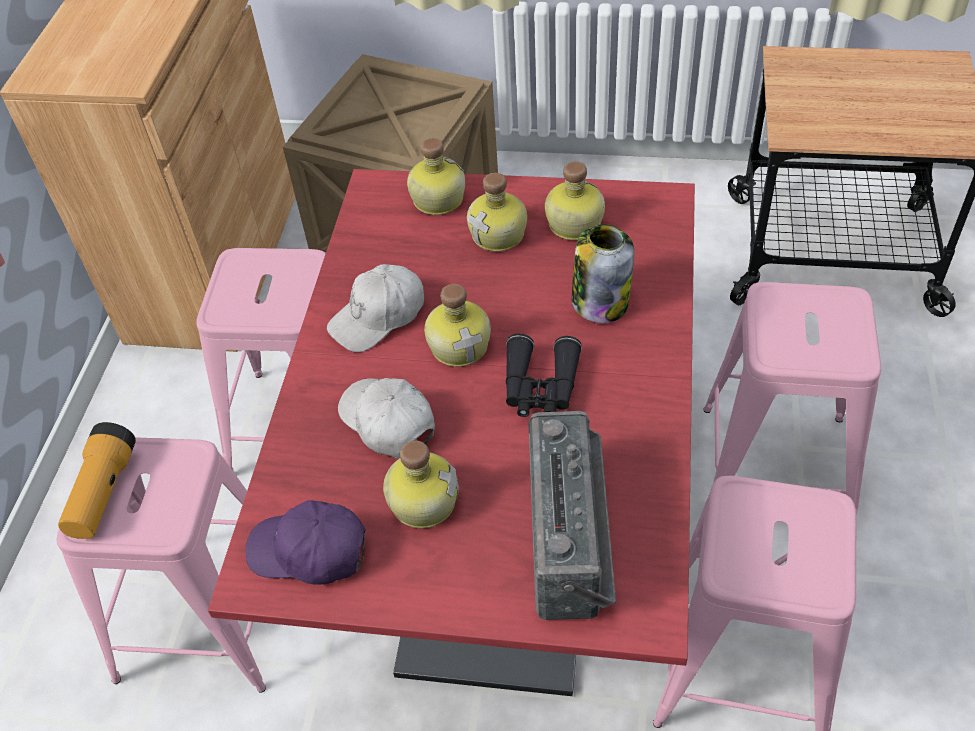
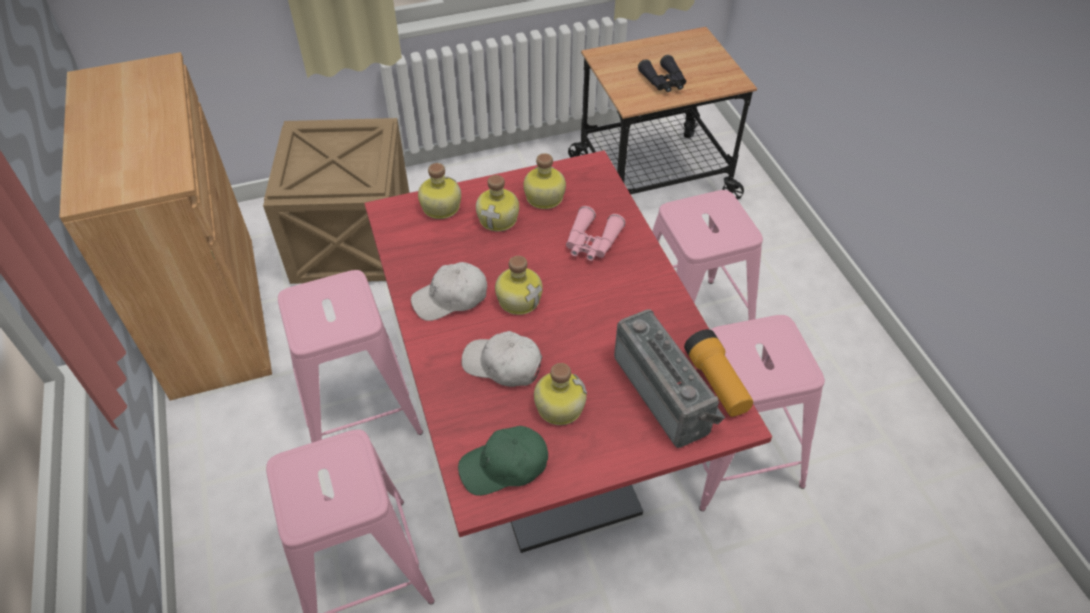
camera: 30 degrees left, 0 degrees up
(103, 492) = (299, 494): flashlight -> flashlight (716, 383)
(310, 551) = (504, 466): purple cap -> green cap
(378, 317) = (451, 298): white cap -> white cap turned 45 degrees clockwise
(540, 387) = (588, 308): black binoculars -> black binoculars (664, 82)
(599, 301) = (591, 242): jar -> pink binoculars

